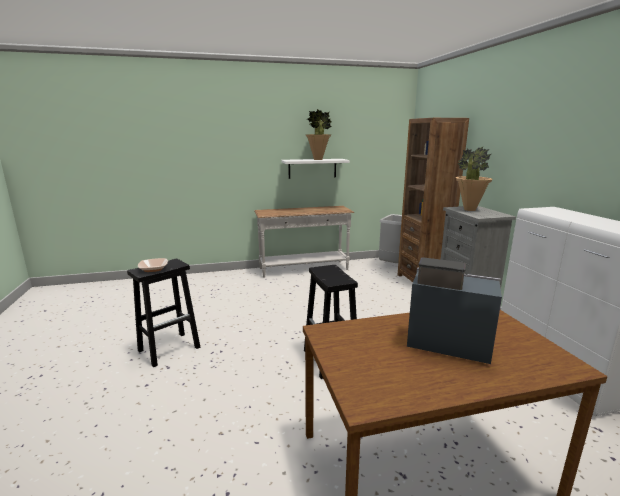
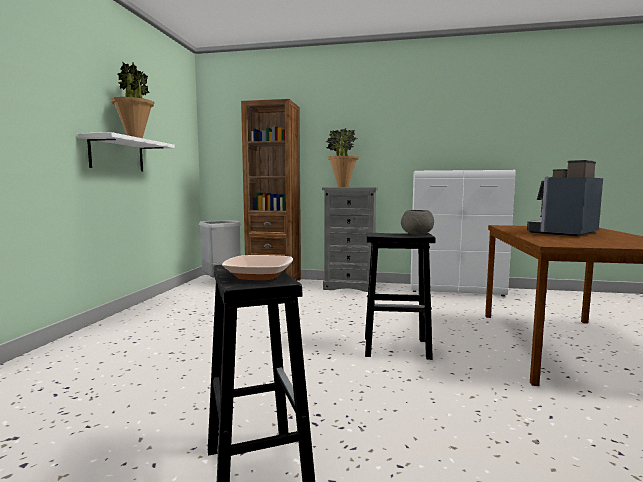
camera: 65 degrees left, 10 degrees down
(304, 269) = (137, 316): white console table -> none
(338, 279) = (417, 234): none -> grey bowl

